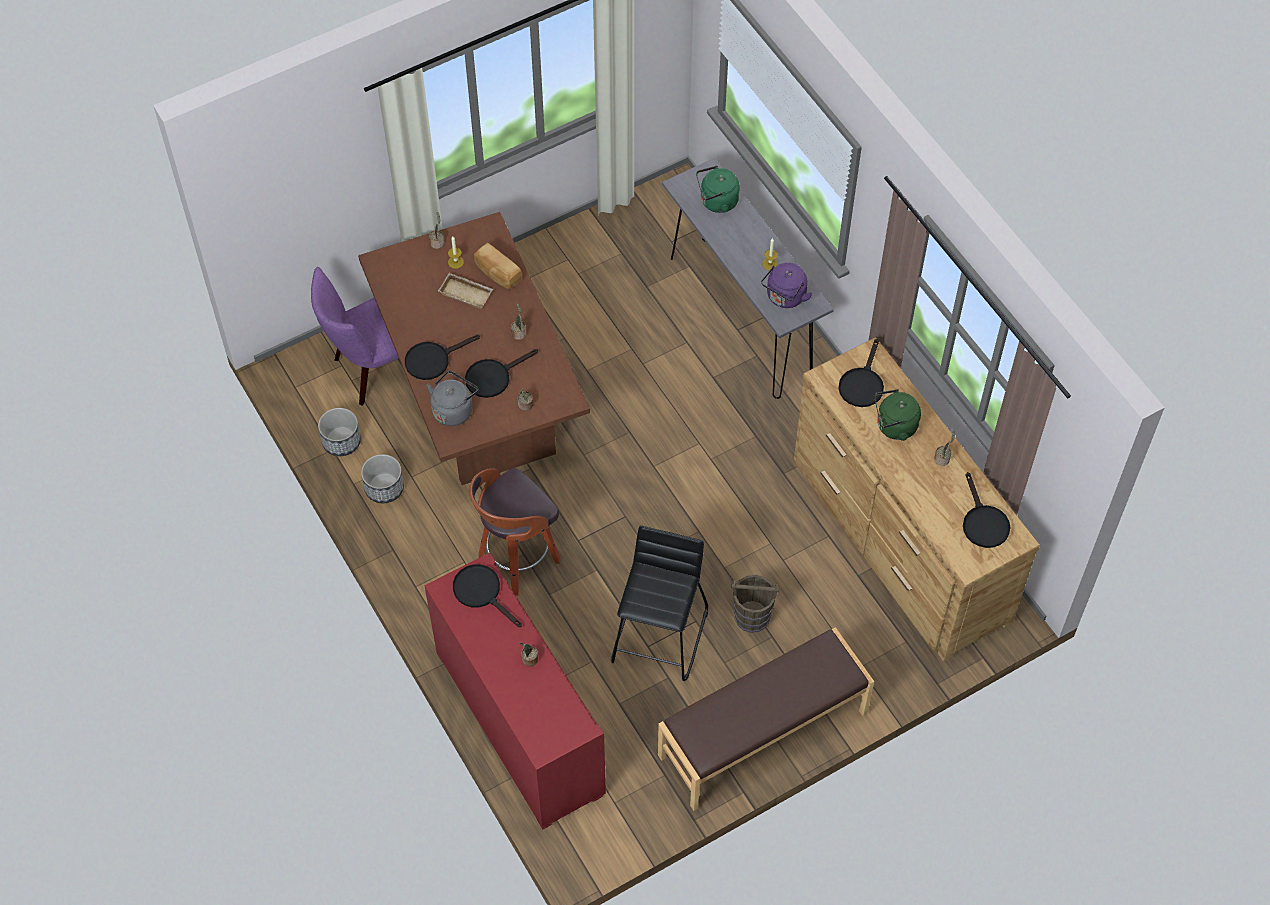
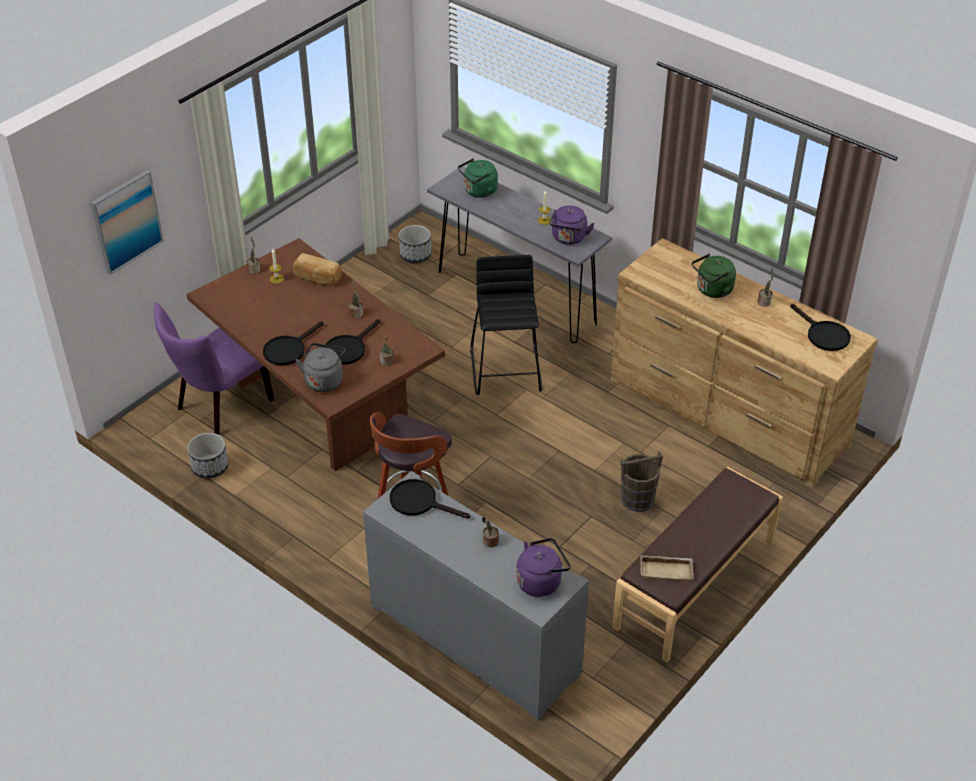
camera: 20 degrees left, 15 degrees down
(296, 187) = (126, 221): none -> picture
(384, 488) = (265, 491): planter -> planter (416, 255)
(467, 293) = (297, 297): beige tray -> beige tray (666, 570)
(519, 722) = (474, 639): red cabinet -> grey cabinet
(558, 719) = (541, 581): none -> purple kettle
(660, 636) = (566, 536): black stool -> black stool (507, 370)
(862, 383) = (670, 269): black frying pan -> none

